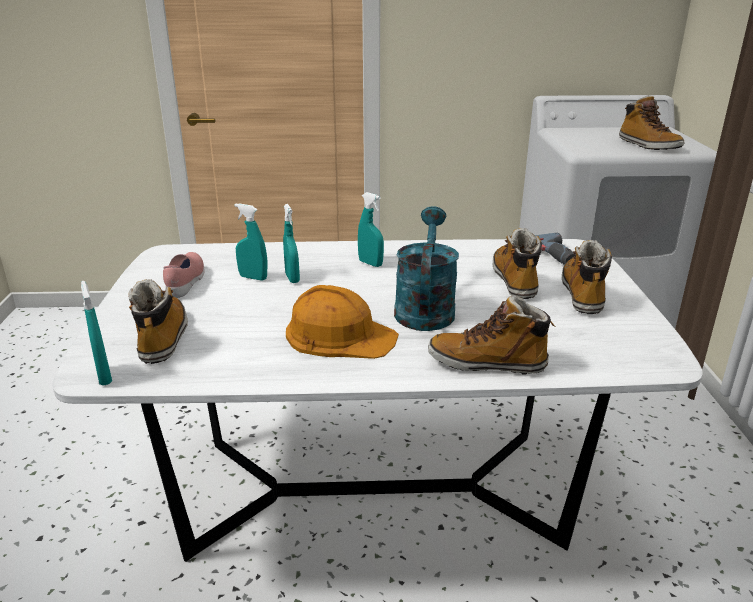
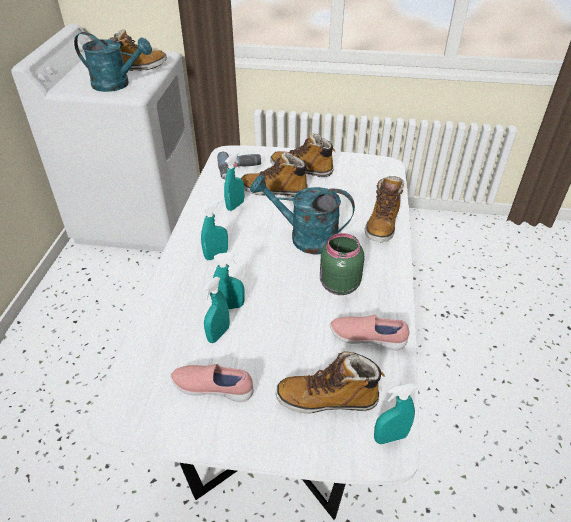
camera: 80 degrees left, 15 degrees up
(249, 358) = (367, 338): none -> pink shoe
(339, 335) = (338, 285): orange hard hat -> green jar
(466, 263) = (235, 205): none -> turquoise spray bottle
(592, 144) = (117, 85): none -> turquoise watering can

